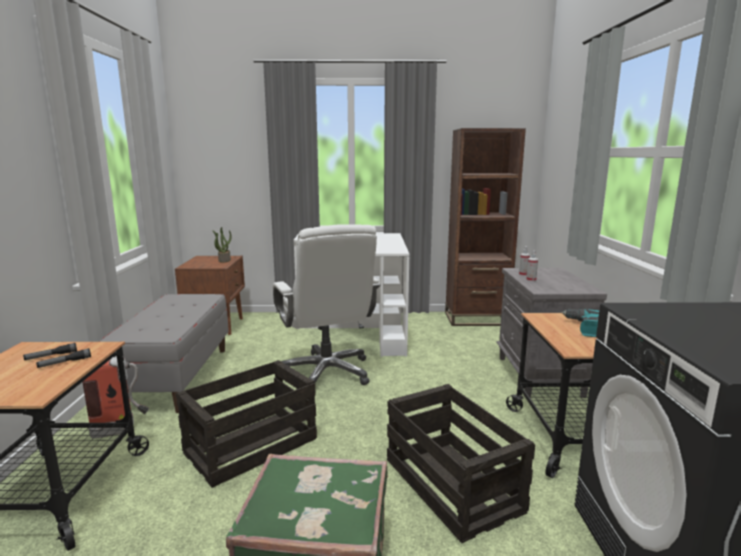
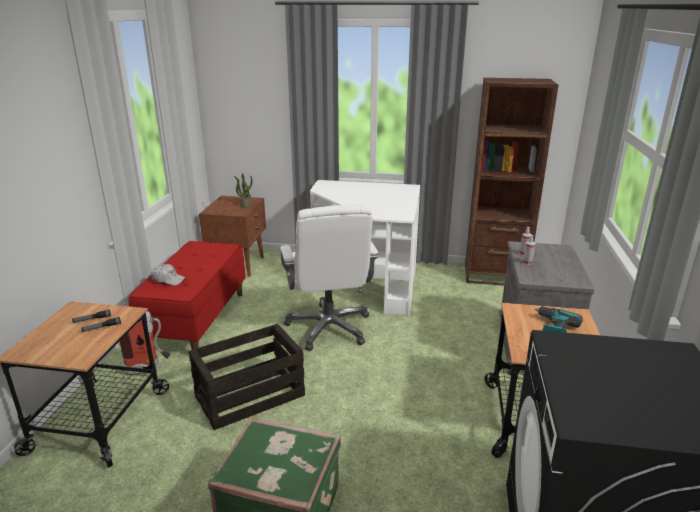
camera: 10 degrees right, 10 degrees up
(145, 325) = (168, 280): none -> white cap
(176, 377) = (197, 320): grey bench -> red bench
(451, 484) = (407, 452): crate -> none

